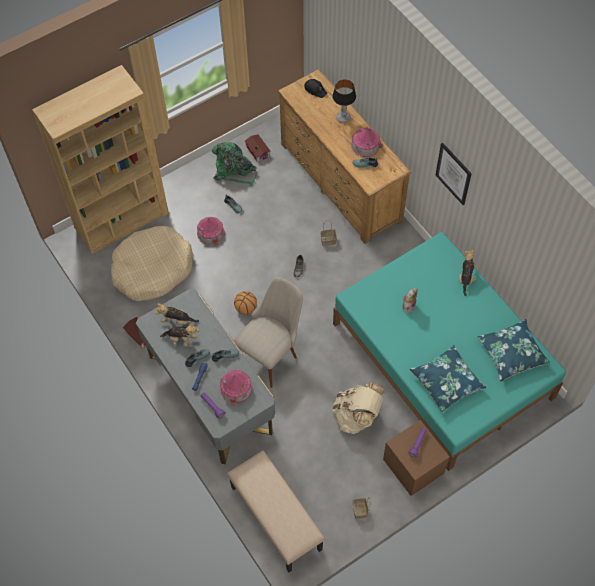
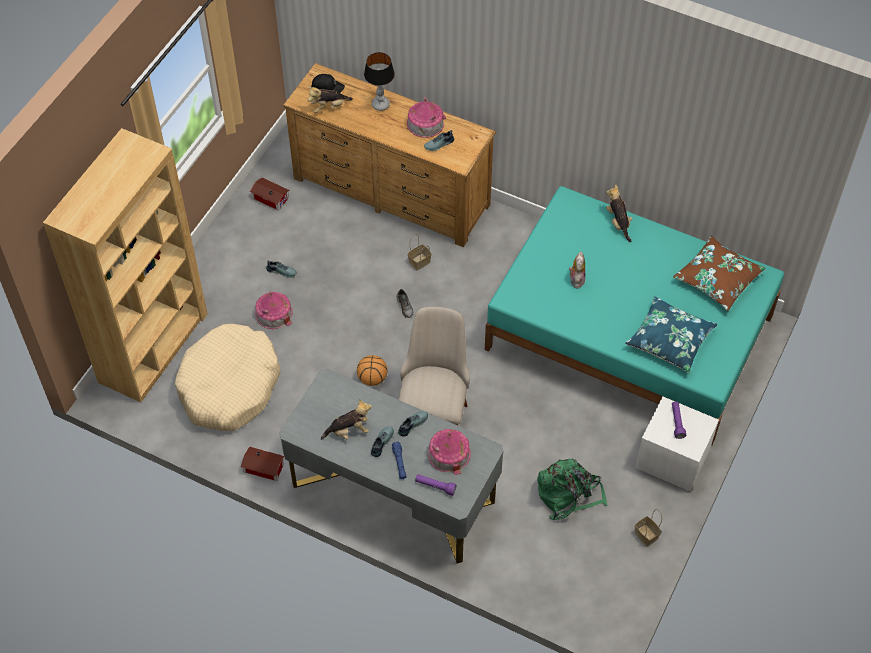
camera: 30 degrees left, 5 degrees down
(177, 320) = (329, 412): plush toy -> plush toy (329, 107)
(234, 170) = (256, 231): green backpack -> green backpack (568, 494)
(275, 518) = (558, 591): beige bench -> none
(357, 416) = (576, 436): beige backpack -> none
(413, 467) = (672, 459): brown nightstand -> white nightstand
(453, 173) = (563, 103): picture -> none
(511, 353) = (717, 279): blue pillow -> brown pillow

